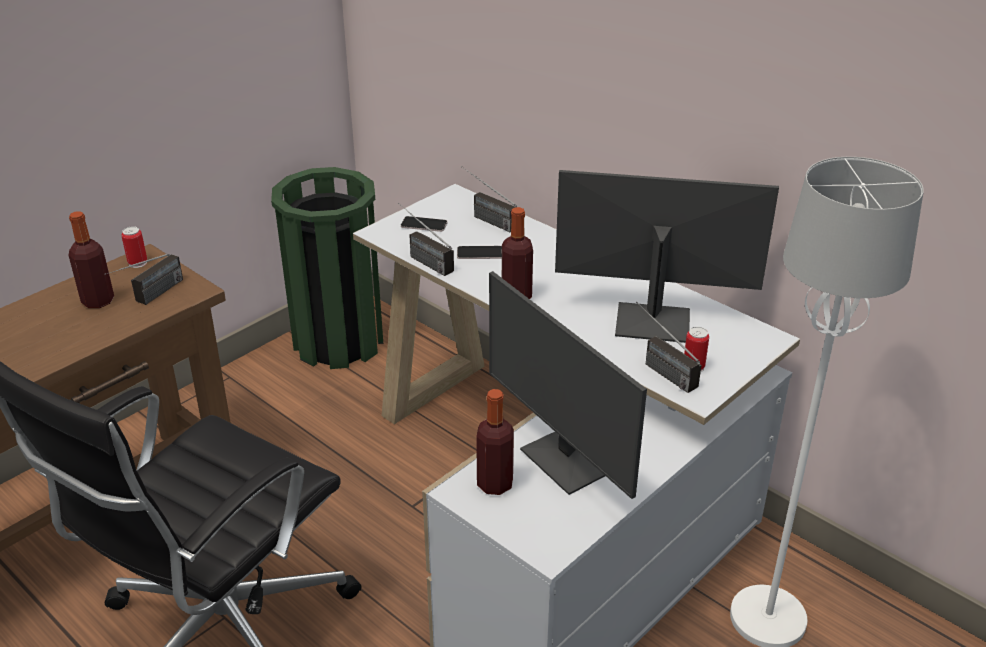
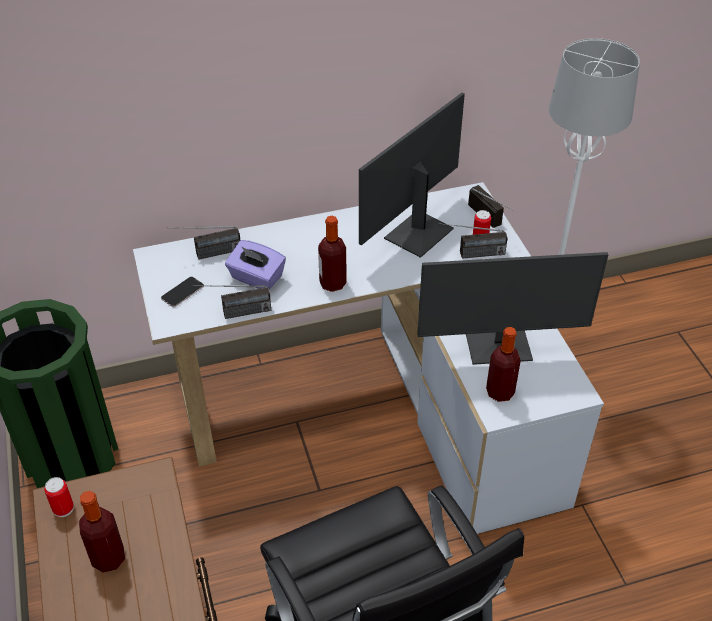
camera: 60 degrees left, 10 degrees up
(150, 297) = (138, 514): radio -> radio (492, 220)
(480, 253) = (256, 278): phone -> purple tissue box

